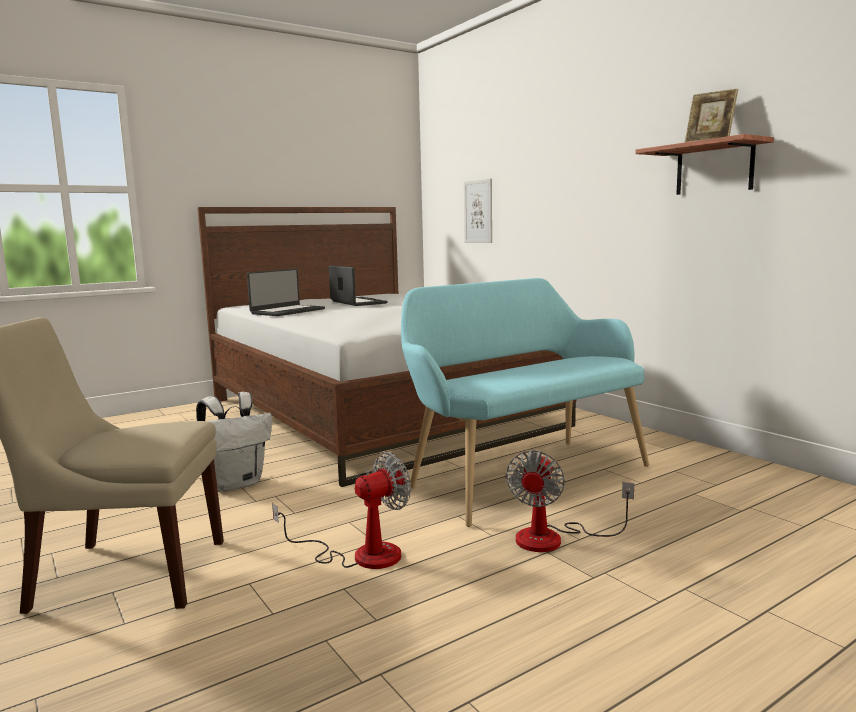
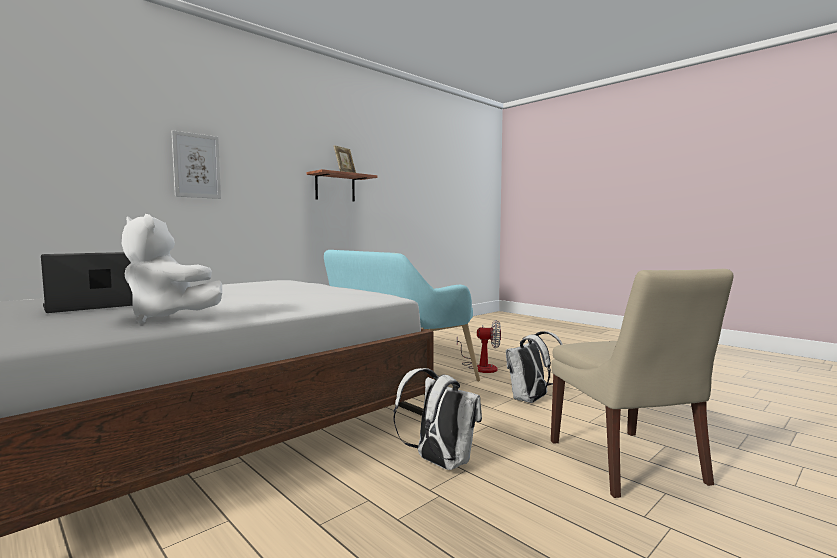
camera: 100 degrees left, 5 degrees down
(287, 311) = (167, 318): laptop -> white plush toy
(360, 555) = (531, 400): fan -> white backpack
(478, 211) = (79, 190): picture -> picture (196, 166)

